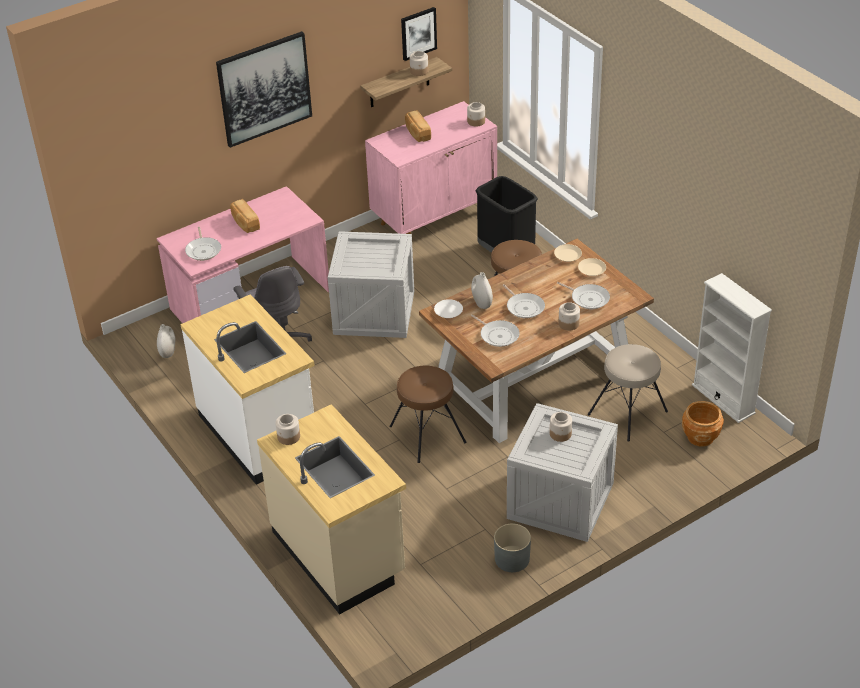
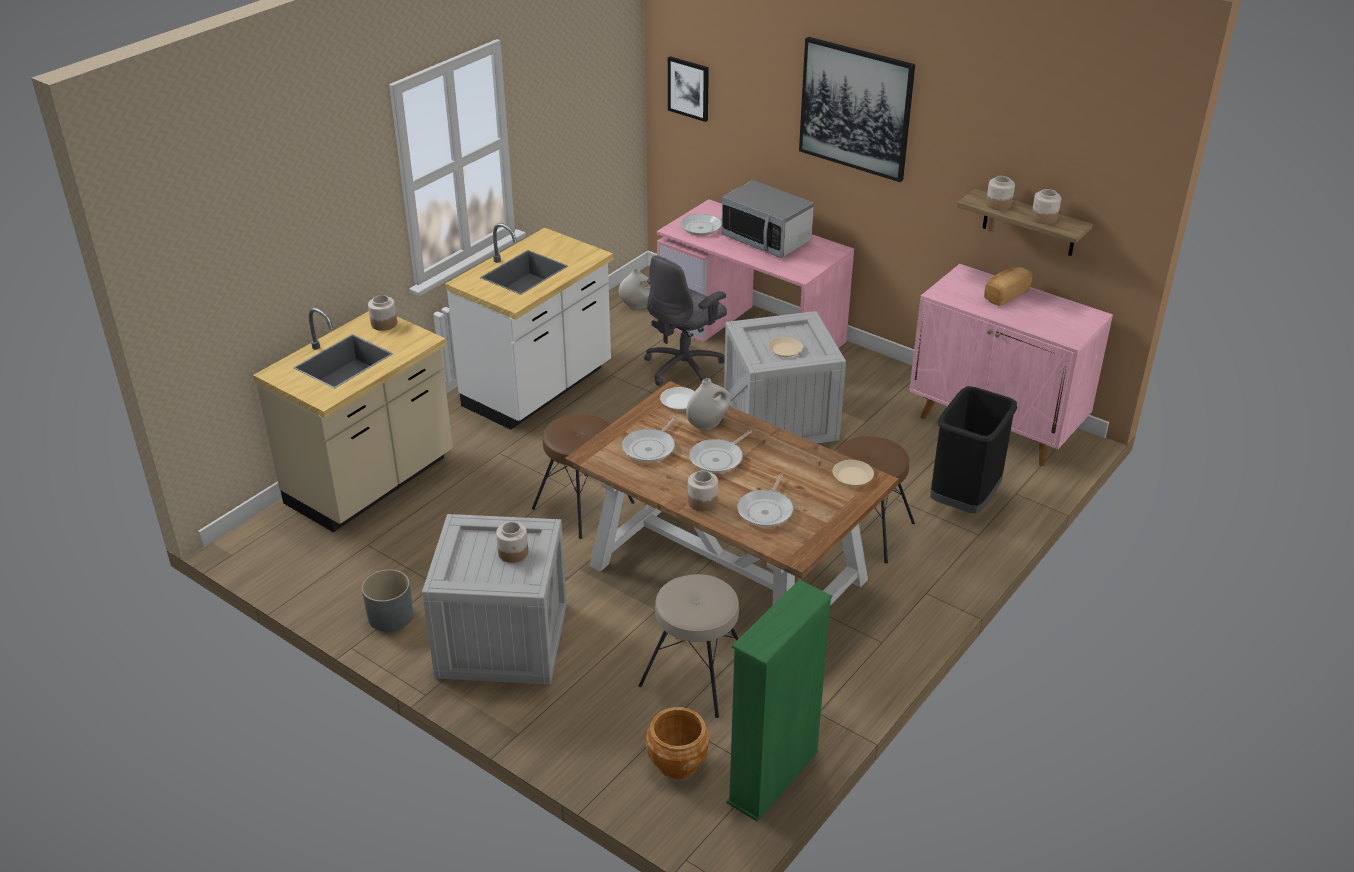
camera: 70 degrees right, 5 degrees down
(245, 223) = (766, 239): bread -> microwave
(418, 33) = (1073, 171): picture -> picture (689, 88)
(476, 121) = (1072, 332): jar -> jar (998, 204)
(592, 269) = (833, 503): beige plate -> beige plate (785, 350)
(723, 399) = (773, 777): white bookcase -> green bookcase

